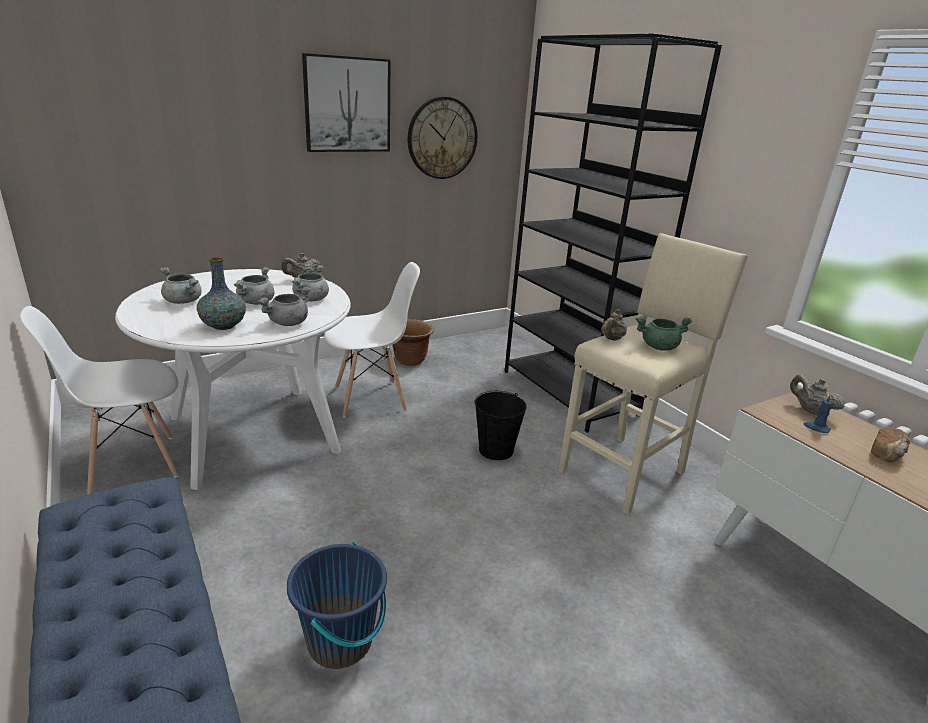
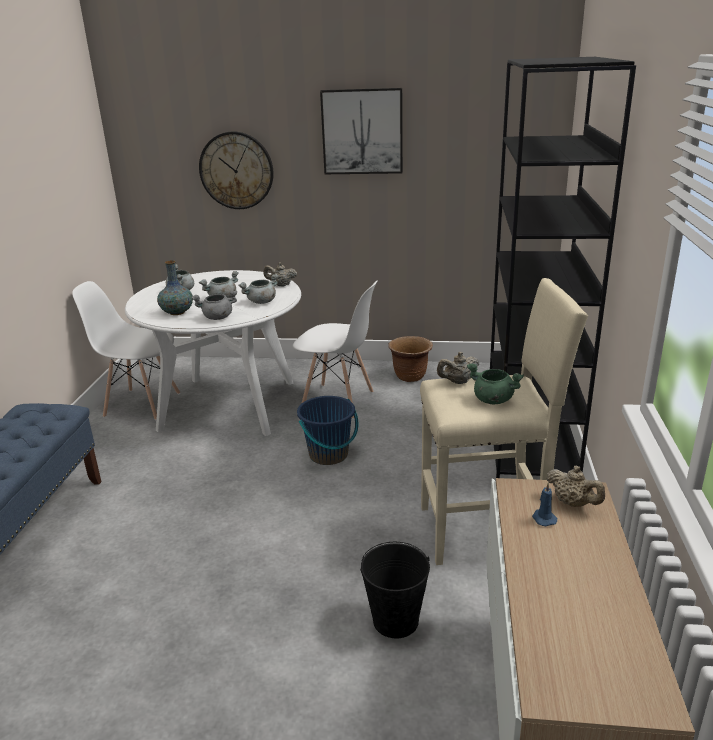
camera: 40 degrees right, 0 degrees up
(340, 641) = (131, 554): blue bucket -> blue bucket (329, 455)
(442, 138) = (463, 159): wall clock -> wall clock (236, 170)
(496, 450) = (388, 472): black bucket -> black bucket (396, 620)
(810, 410) = (573, 503): beige teapot -> beige teapot turned 135 degrees clockwise
(887, 454) = (575, 567): bread -> none

